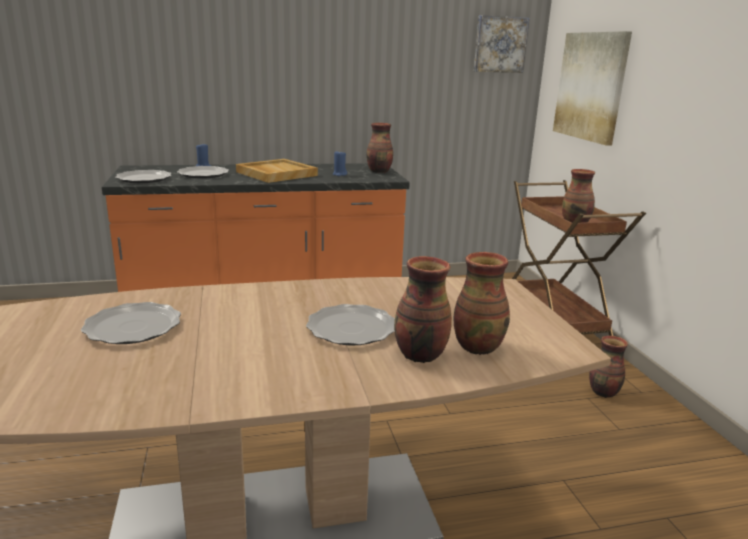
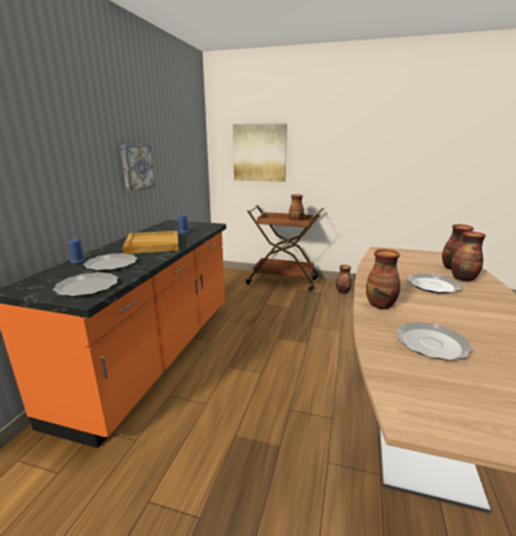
camera: 60 degrees left, 0 degrees up
(379, 171) = (190, 224): vase -> vase (381, 305)
(499, 44) = (194, 131): picture -> picture (137, 167)

